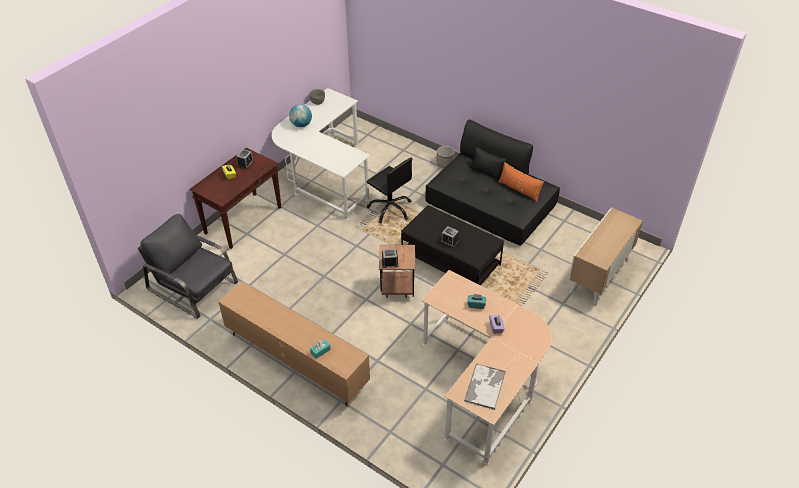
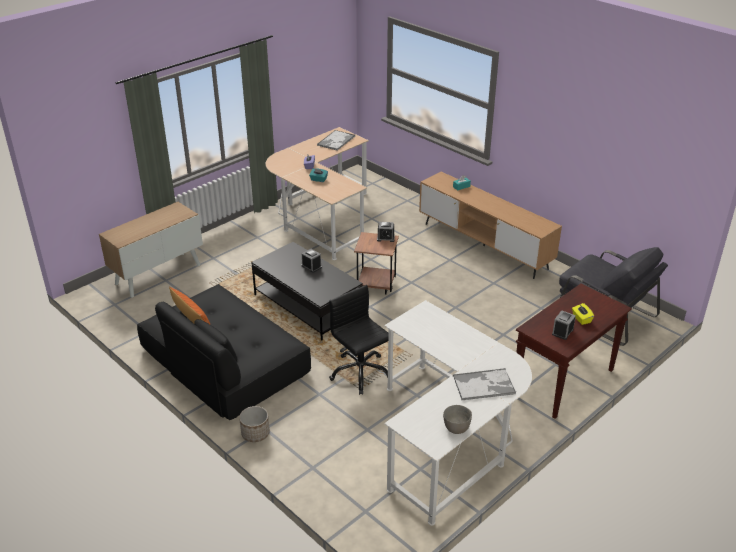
camera: 170 degrees left, 10 degrees down
(301, 125) = (484, 385): globe -> tray

